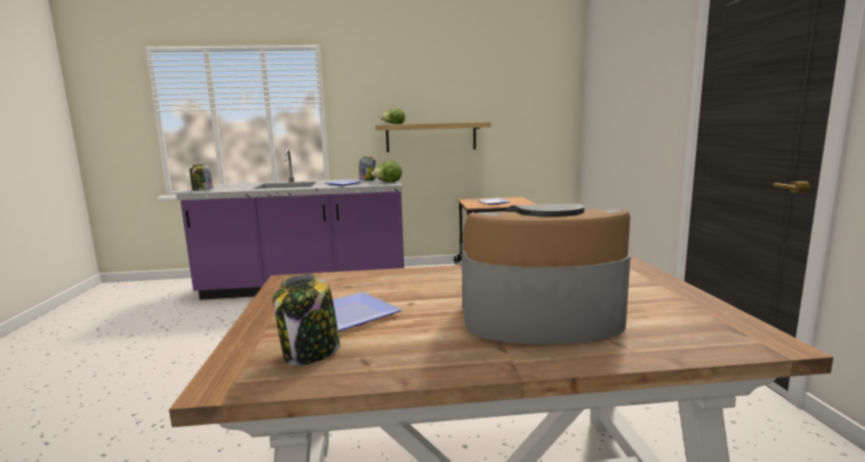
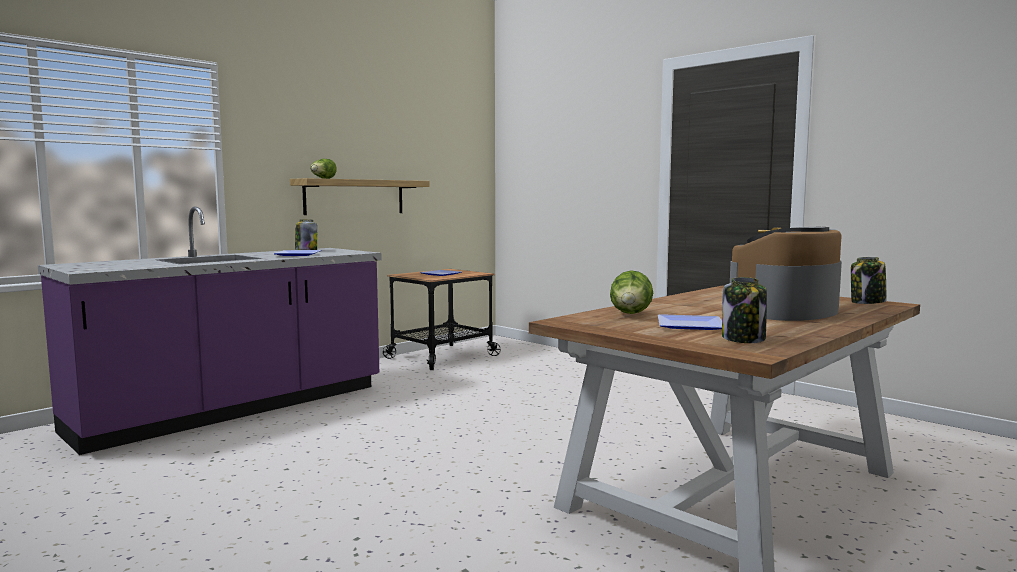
camera: 40 degrees left, 5 degrees down
(202, 190) = (94, 269): jar -> jar (867, 302)
(387, 182) = (350, 251): lettuce -> lettuce (631, 315)

